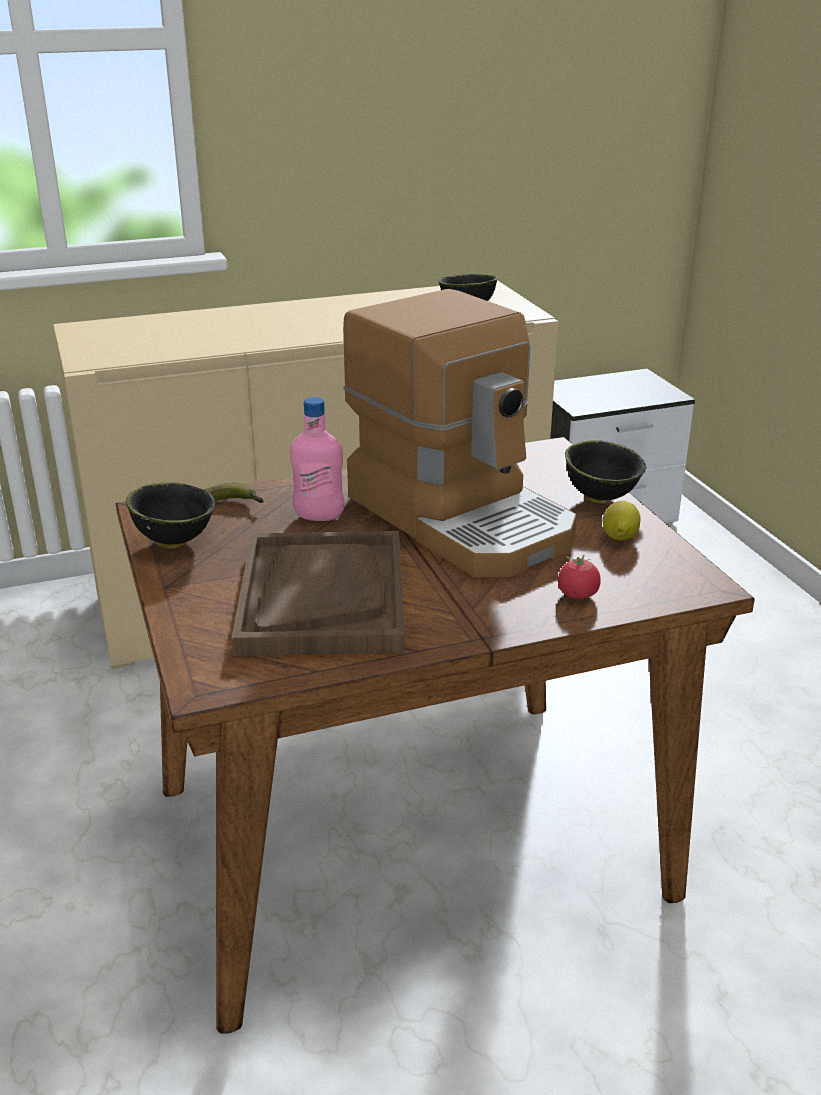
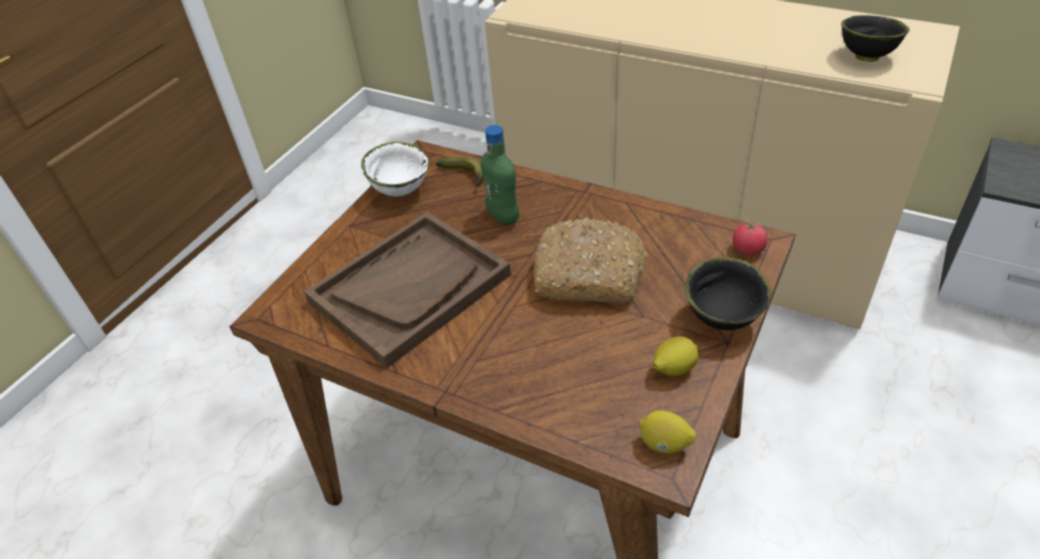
camera: 50 degrees right, 15 degrees up
(173, 541) = (400, 190): black bowl -> white bowl
(319, 516) = (503, 216): pink bottle -> green bottle
(463, 517) = (590, 274): coffee machine -> bread
(577, 594) = (558, 401): tomato -> tomato (747, 249)
(685, 577) = (664, 444): none -> lemon

